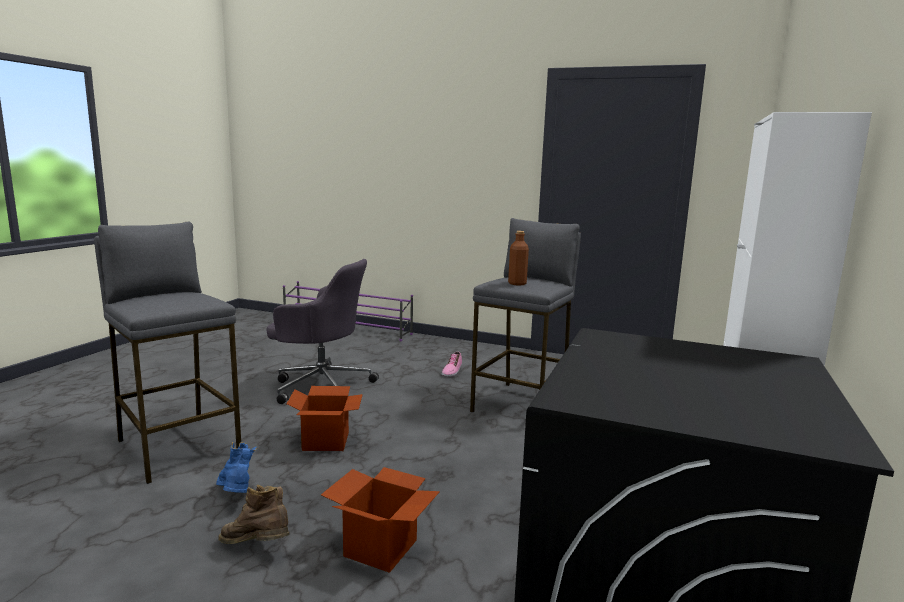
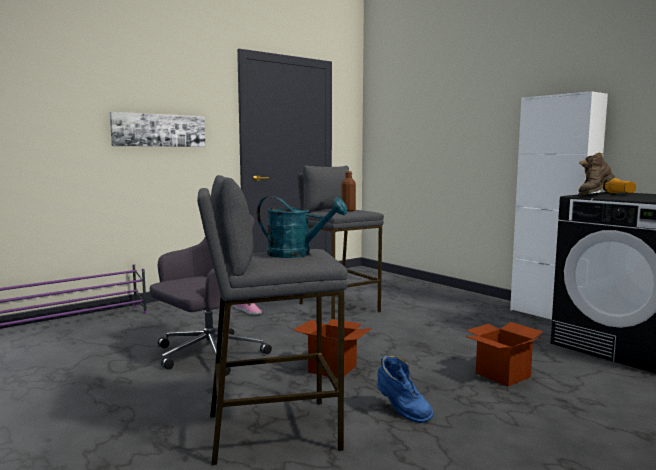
camera: 60 degrees left, 5 degrees down
(170, 301) = (297, 254): none -> turquoise watering can
(236, 496) = (401, 411): blue boot -> blue boot turned 135 degrees counterclockwise
(257, 548) = (485, 411): brown boot -> brown boot (594, 195)
(449, 167) = (159, 130): none -> picture
(736, 362) = (618, 194): none -> flashlight

